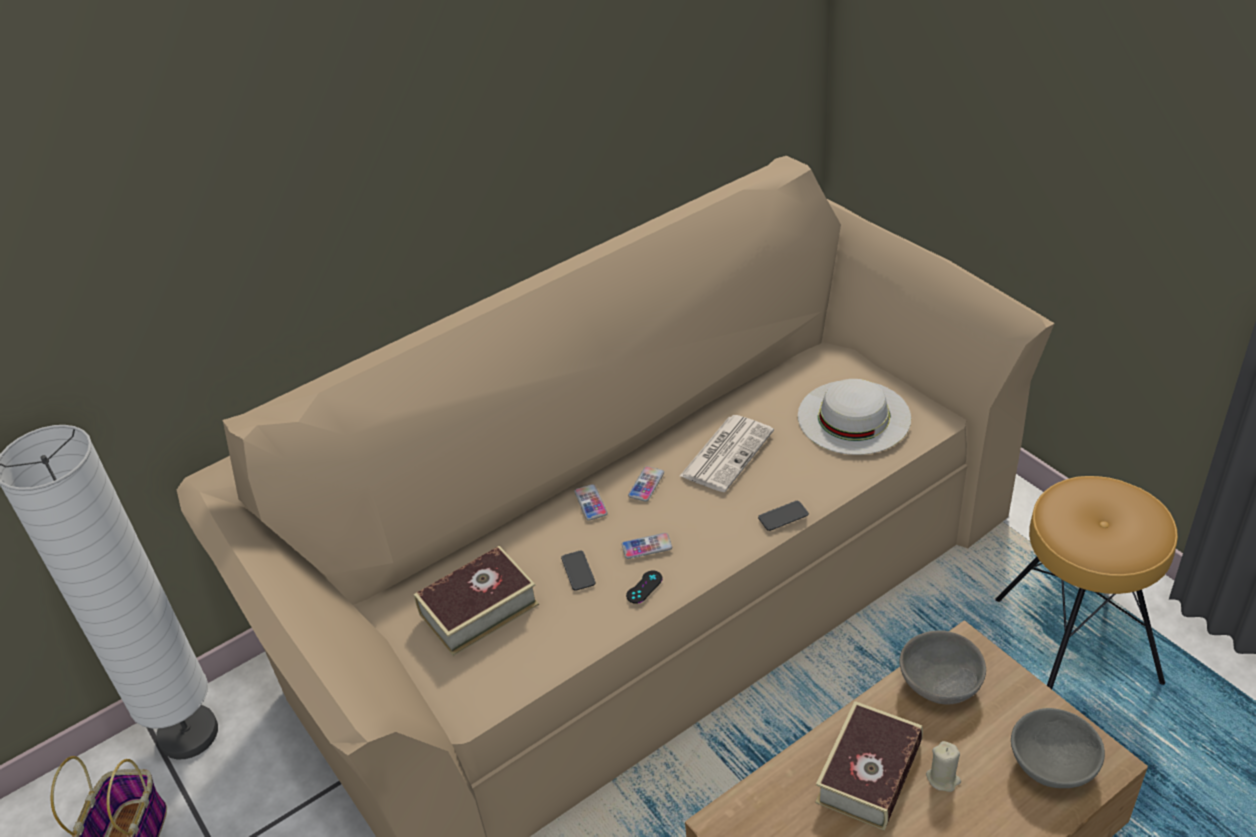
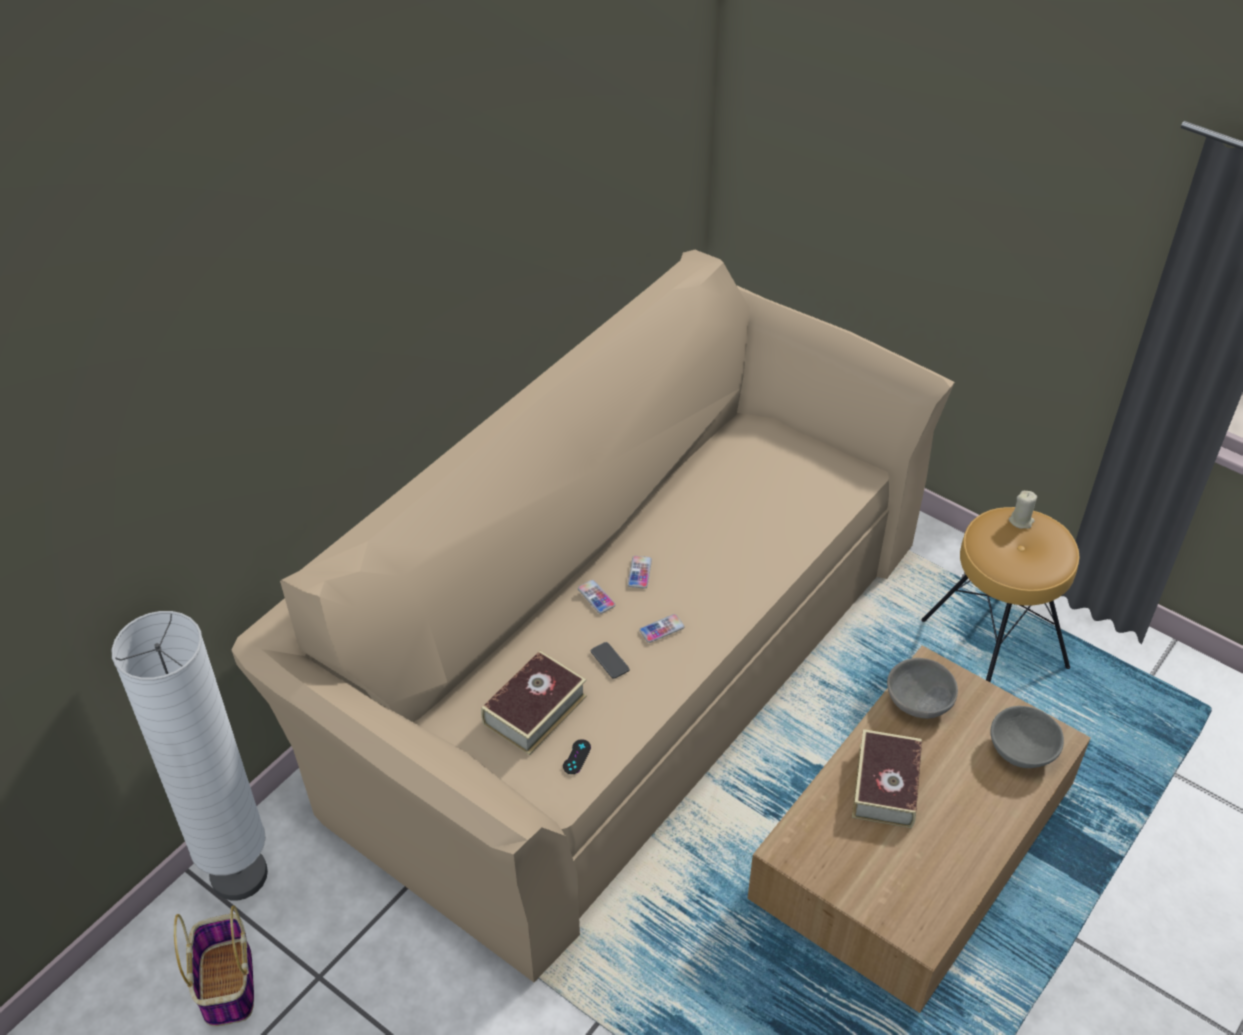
camera: 20 degrees left, 5 degrees up
(644, 587) = (672, 665): black game controller -> black game controller (576, 757)
(727, 452) = (699, 532): newspaper -> none
(783, 516) = (767, 583): phone -> none
(853, 417) = (795, 483): white hat -> none
(943, 778) = (943, 778): beige candle -> beige candle (1021, 521)

